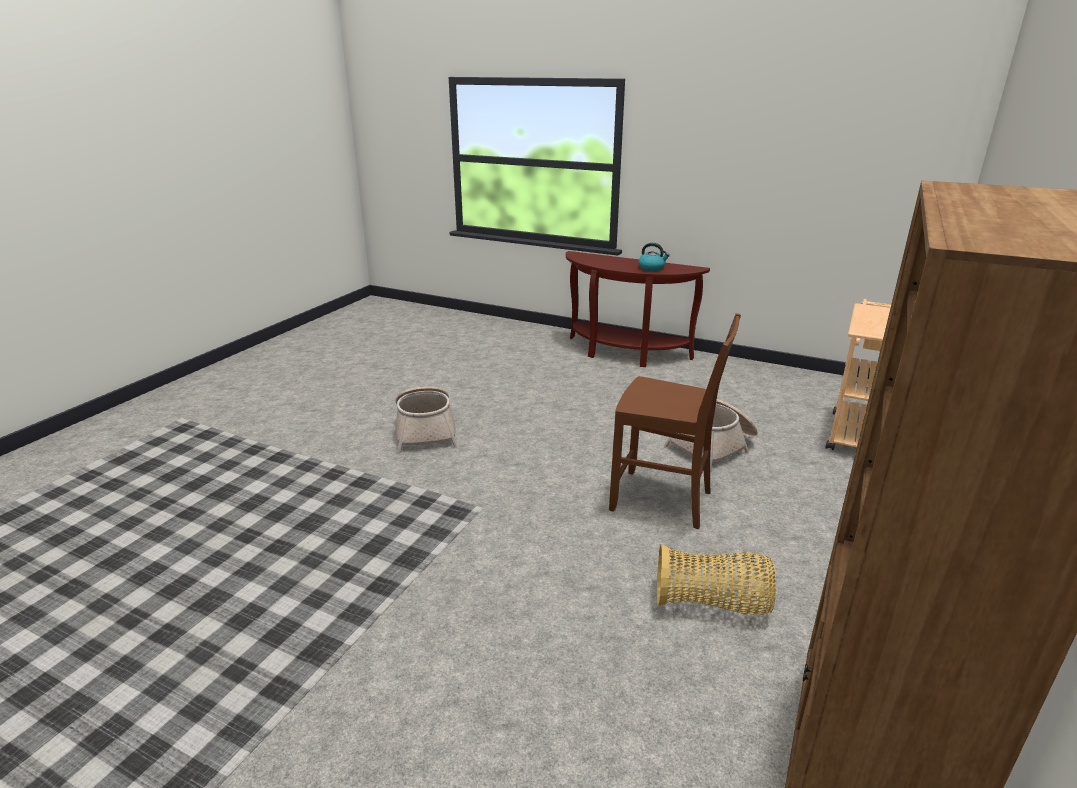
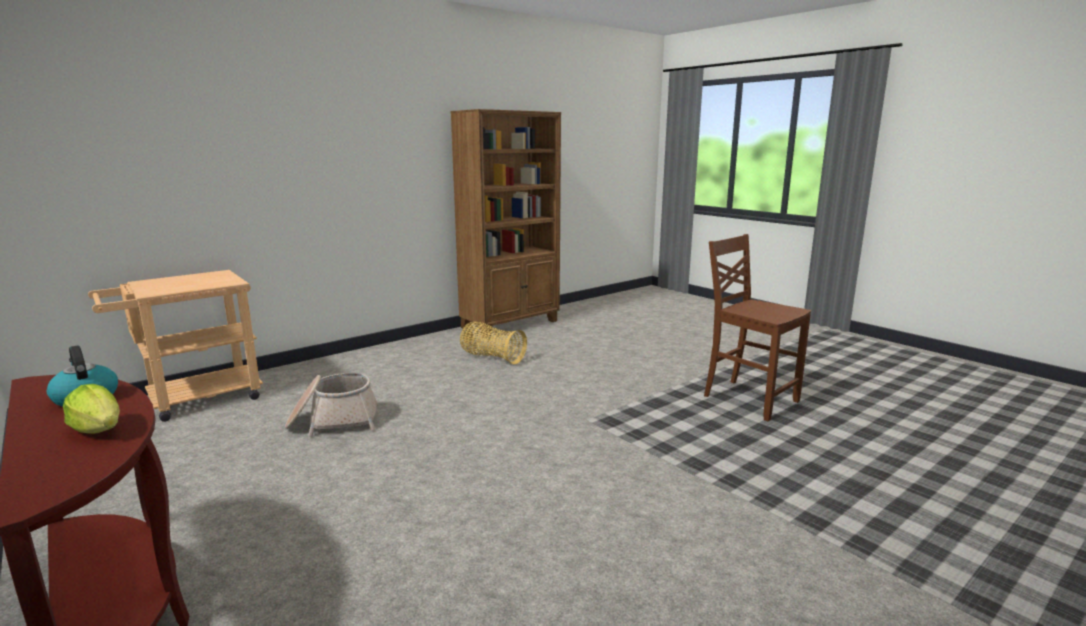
camera: 155 degrees left, 10 degrees down
(425, 430) = (610, 516): basket -> none
(609, 263) = (99, 430): none -> lettuce
(663, 501) = (445, 396): brown chair -> brown chair (748, 399)

